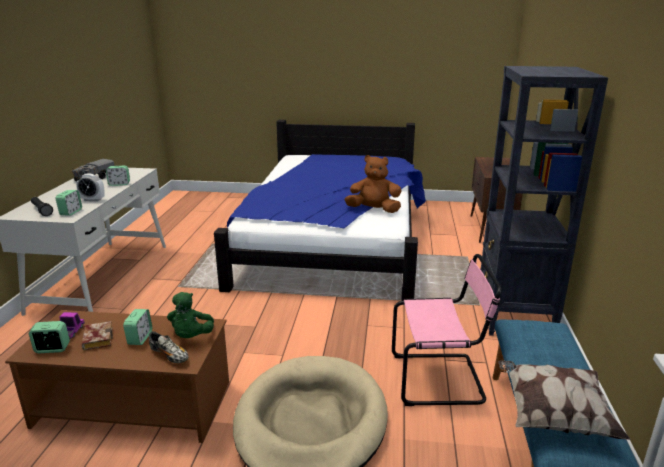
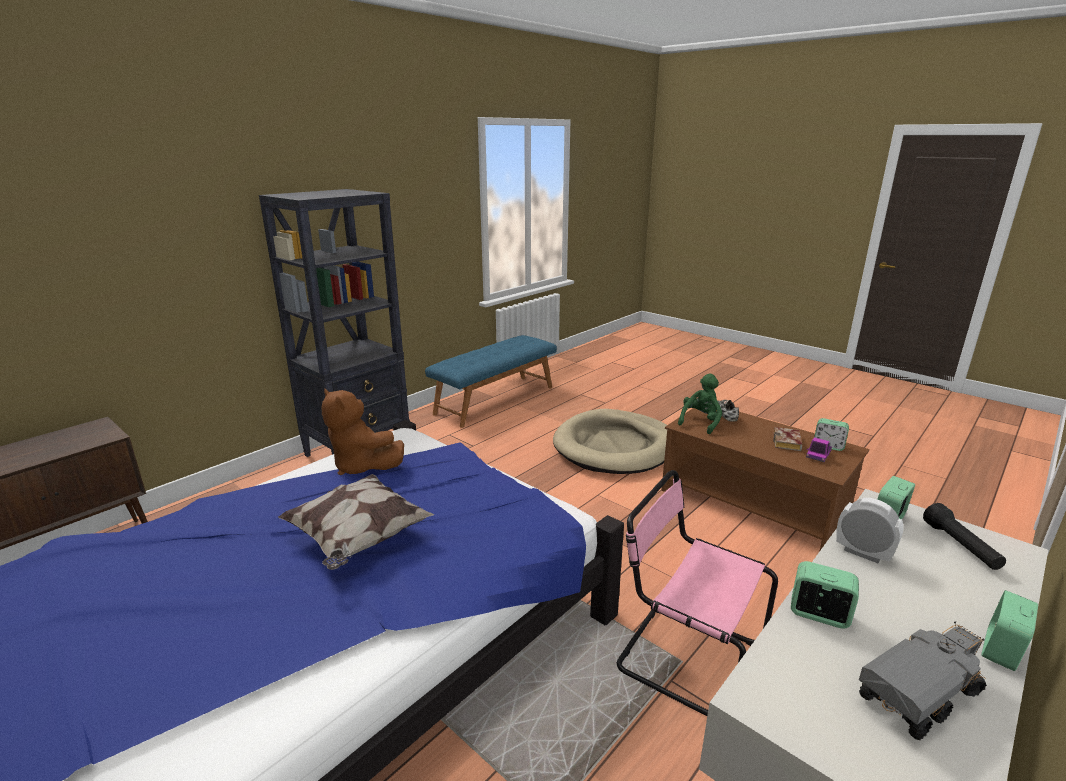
camera: 145 degrees left, 0 degrees up
(140, 338) = (746, 433): alarm clock -> alarm clock (1001, 650)
(440, 379) = (497, 437): pink chair -> pink chair (684, 656)
(553, 415) = (525, 345): pillow -> pillow (358, 539)

